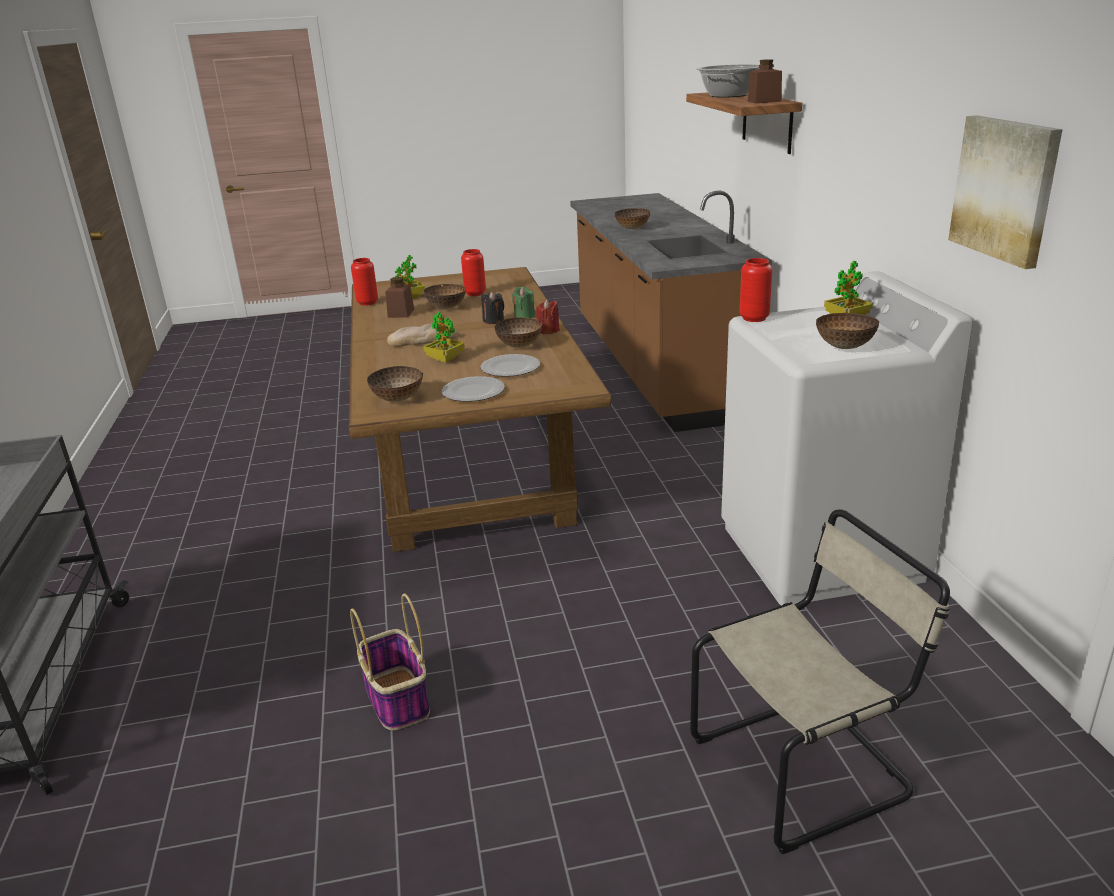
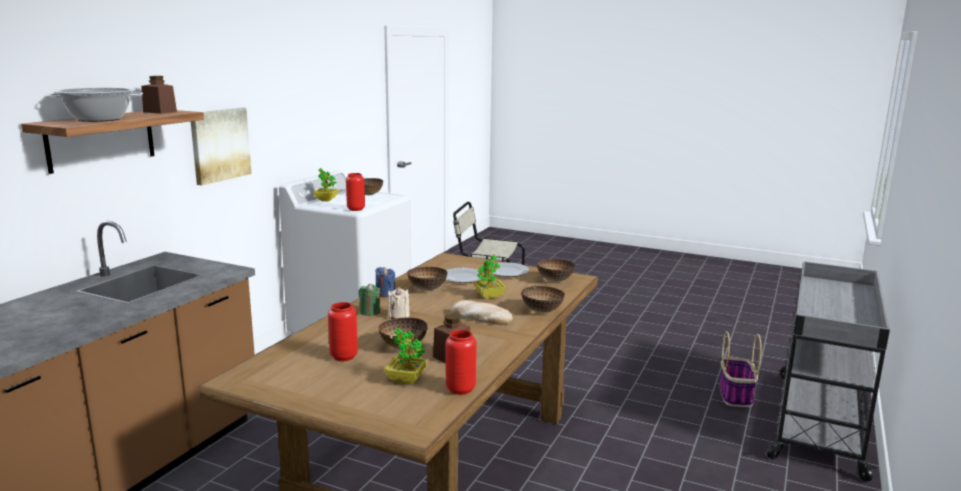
camera: 145 degrees left, 10 degrees down
(396, 698) = (610, 354): basket -> basket (736, 395)
(493, 321) = (399, 316): black candle -> beige candle
(548, 331) = (385, 294): red candle -> blue candle
(632, 228) = (61, 326): bowl -> bowl (542, 311)
(1005, 189) = (332, 111): picture -> picture (219, 145)

